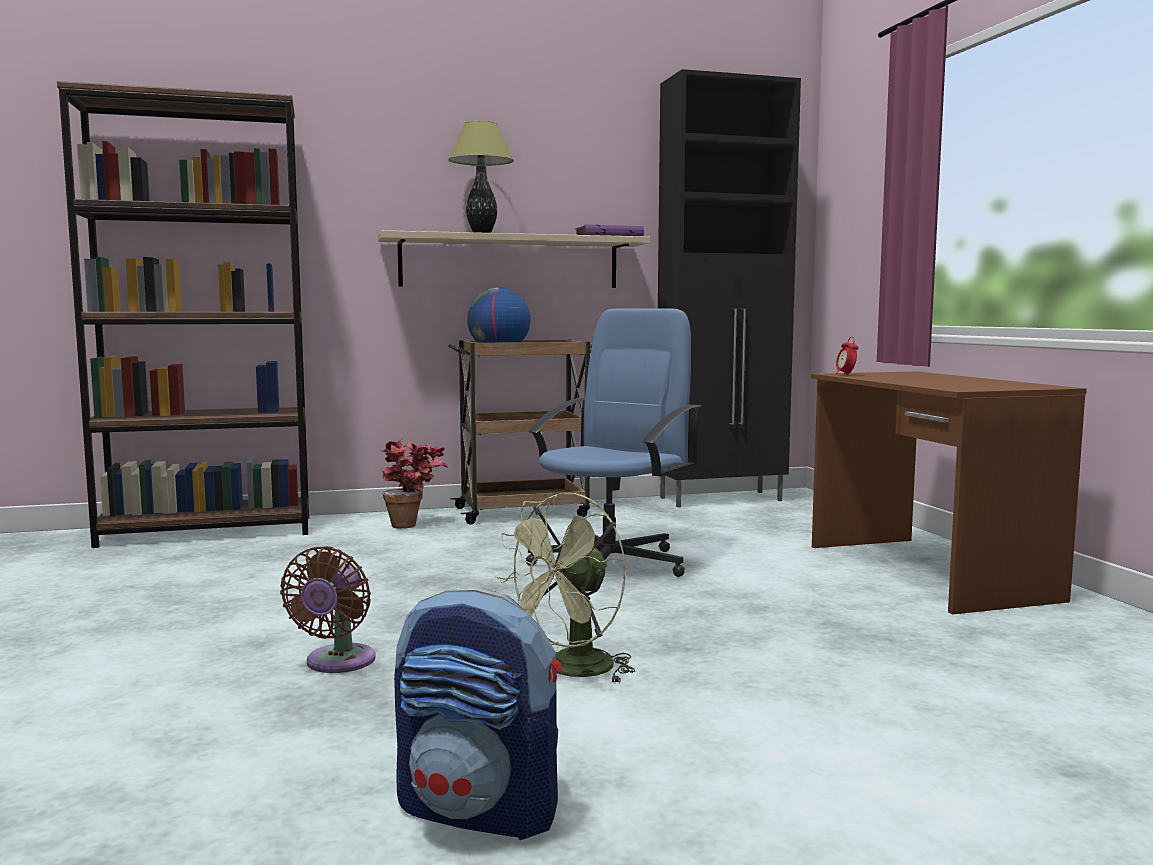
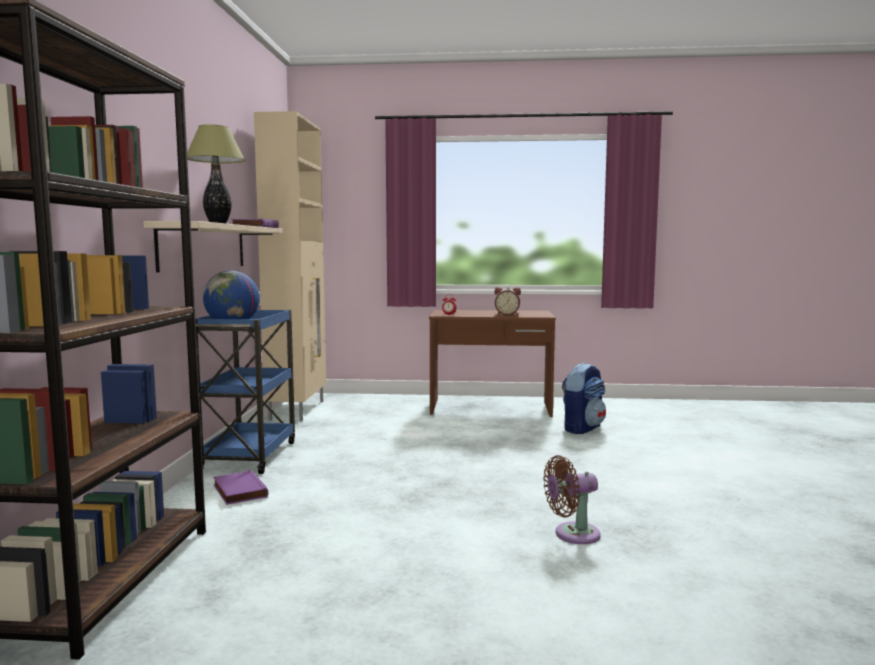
camera: 70 degrees left, 0 degrees up
(337, 663) = (572, 534): brown fan -> brown fan turned 135 degrees clockwise
(413, 526) = (238, 491): potted plant -> purple book
(481, 810) = (757, 516): backpack -> backpack (582, 428)
(524, 512) = (250, 455): brown cart -> blue cart
(571, 671) = (602, 483): green fan -> none
(611, 563) = (419, 452): blue office chair -> none
(722, 499) = (298, 410): black cabinet -> beige cabinet
(930, 382) = (507, 314): none -> alarm clock

